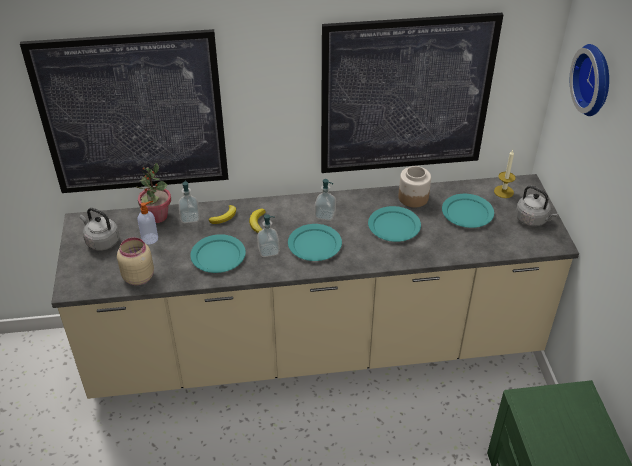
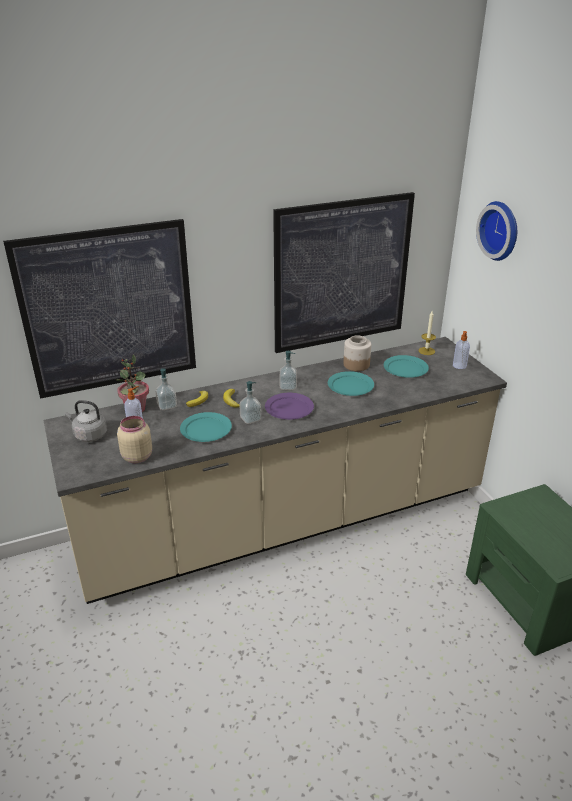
camera: 15 degrees left, 10 degrees down
(315, 244) = (289, 408): turquoise plate -> purple plate
(532, 220) = (459, 366): grey kettle -> soap dispenser

